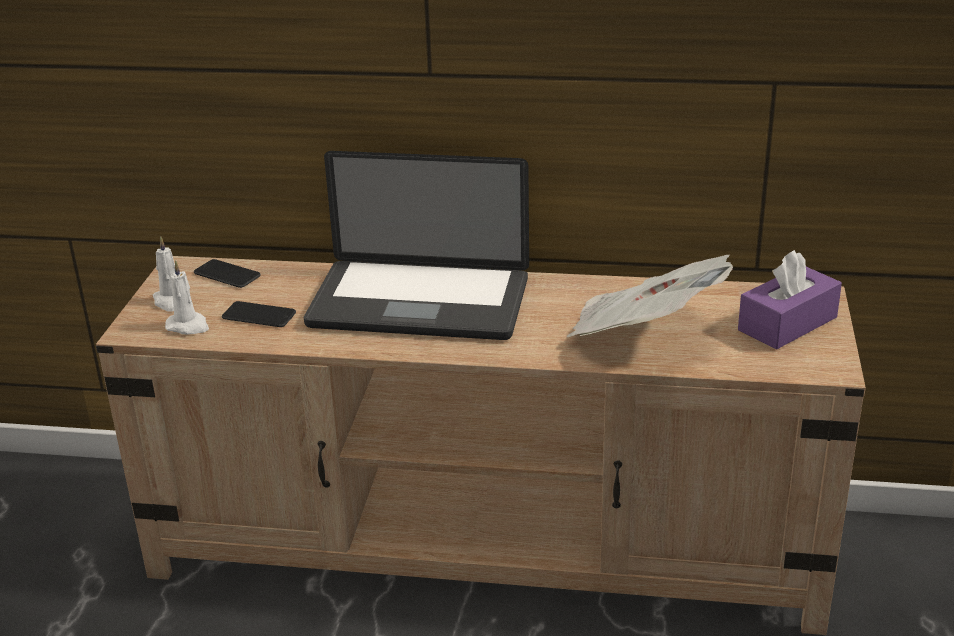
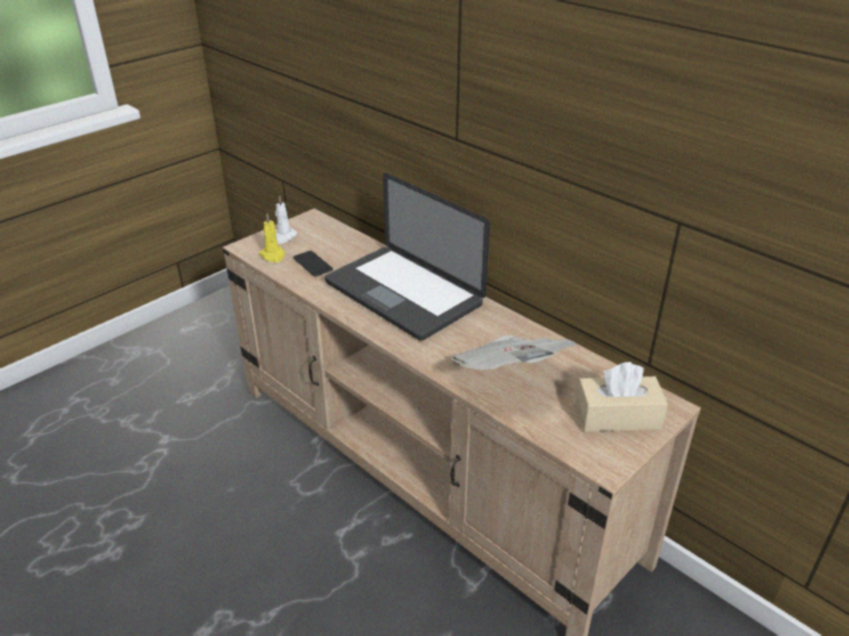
camera: 35 degrees right, 5 degrees up
(188, 326) = (273, 255): white candle -> yellow candle
(227, 275) = (328, 232): phone -> none
(787, 324) = (617, 416): purple tissue box -> beige tissue box

